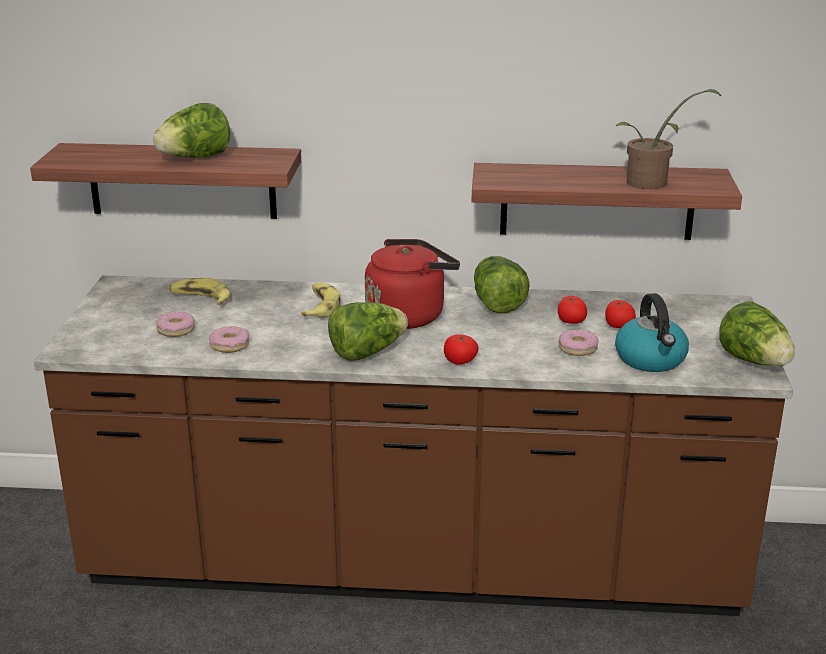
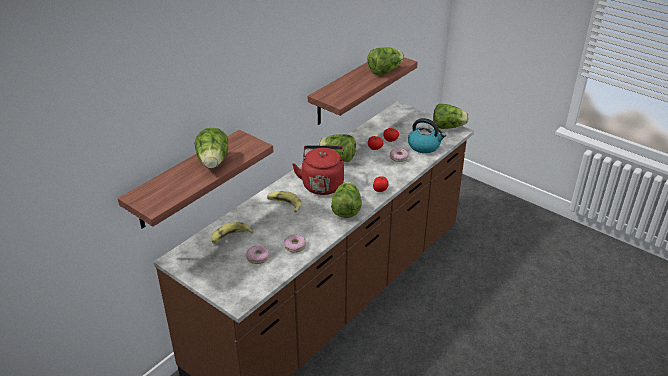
camera: 55 degrees left, 10 degrees up
(652, 184) = (384, 71): potted plant -> lettuce

